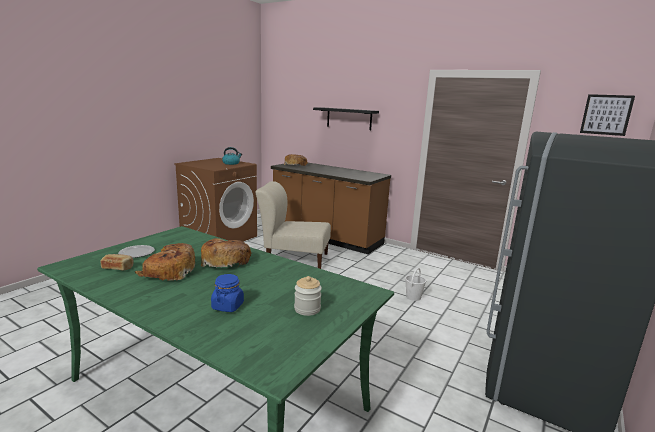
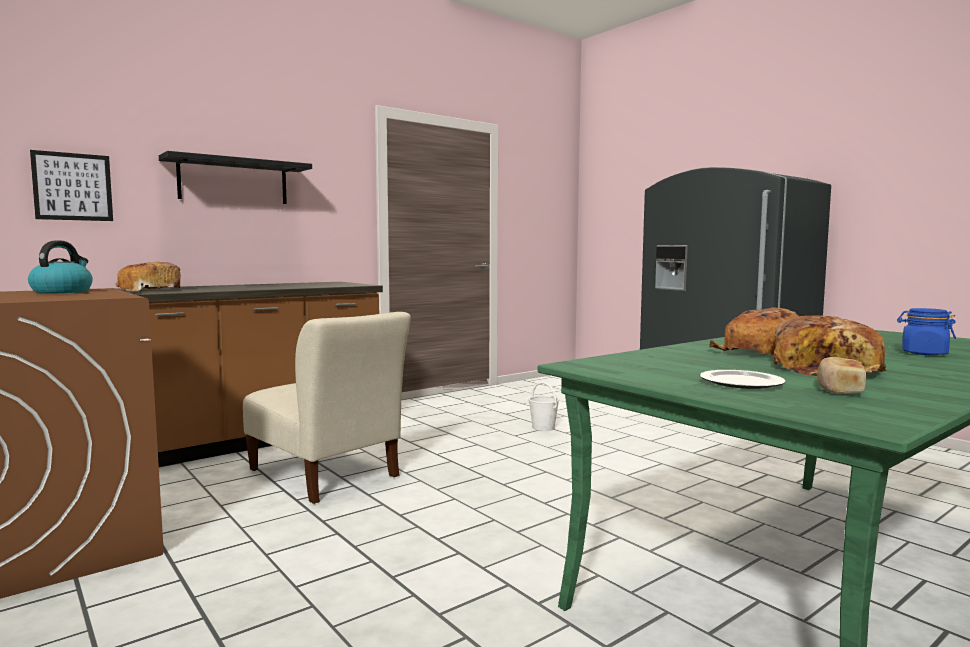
camera: 70 degrees left, 10 degrees down
(294, 258) = (326, 475): beige chair -> beige chair turned 75 degrees counterclockwise
(307, 309) = (891, 338): jar -> none
(606, 114) = (551, 179): picture -> picture (73, 186)

